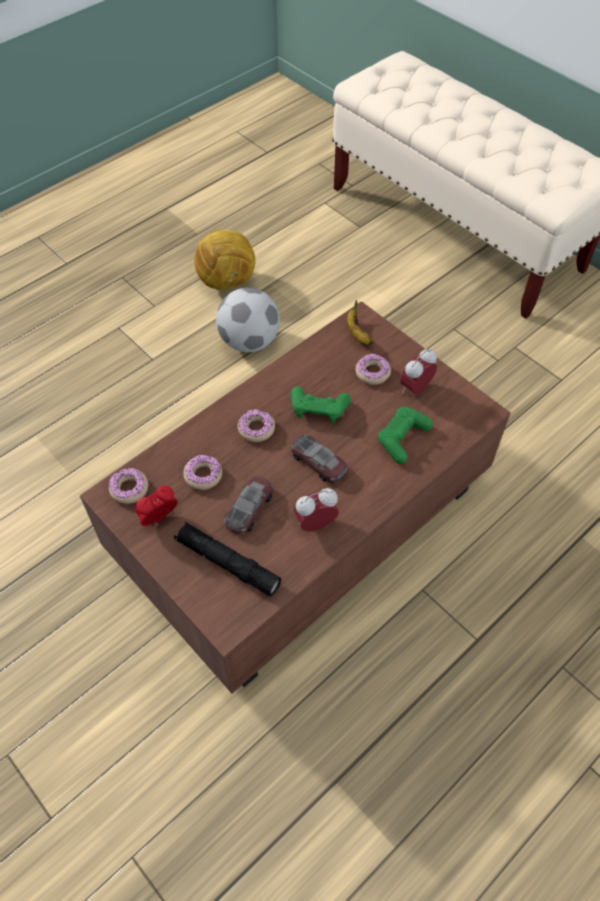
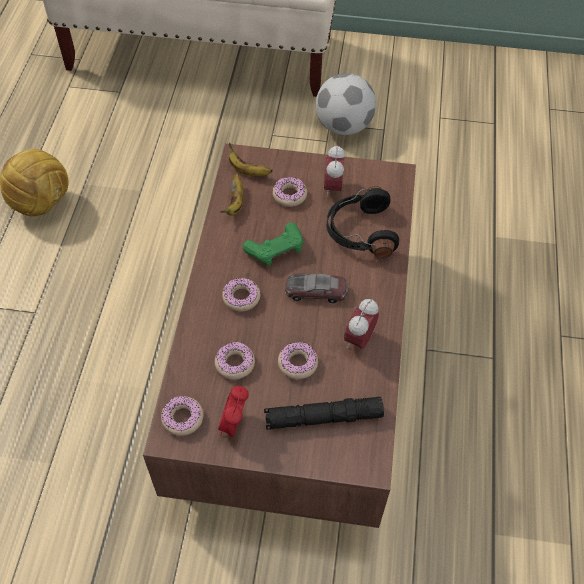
camera: 40 degrees left, 0 degrees up
(249, 341) = (112, 243): football -> football (343, 126)
(249, 508) = (297, 363): toy car -> donut
(323, 353) = (235, 203): none -> banana
(402, 438) = (360, 232): green game controller -> black headphones

